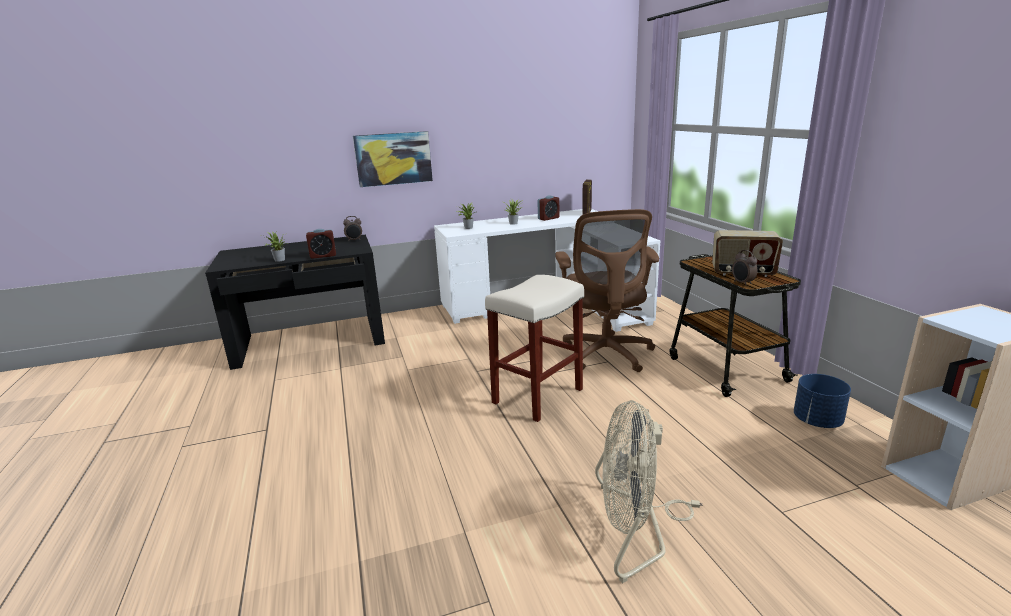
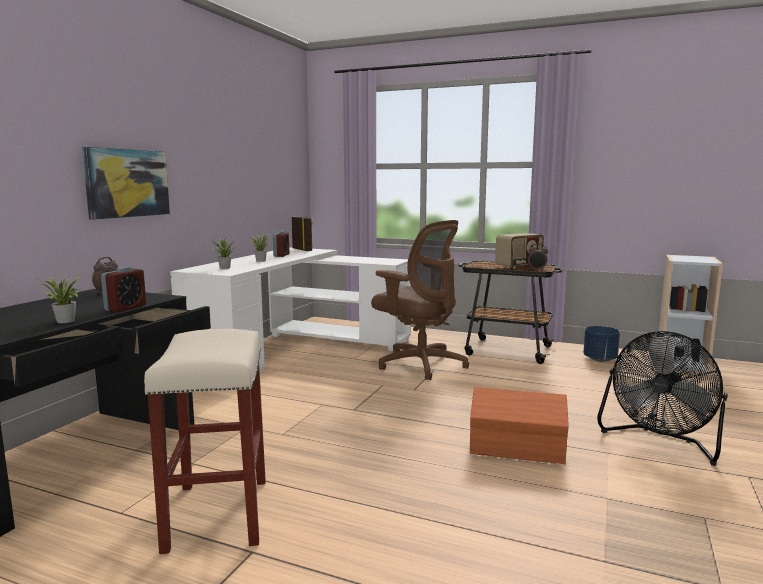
camera: 50 degrees left, 10 degrees down
(500, 458) = (517, 450): none -> orange storage box
(537, 396) = (444, 406): beige stool -> beige stool (218, 515)
(637, 525) = (657, 439): beige fan -> black fan

